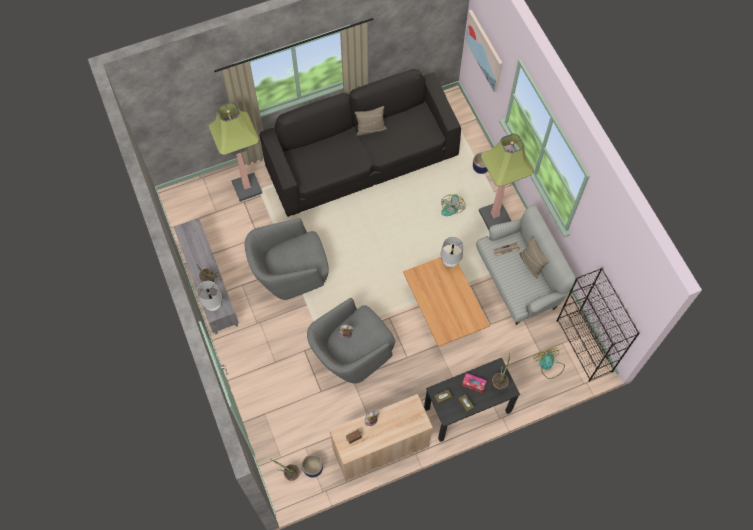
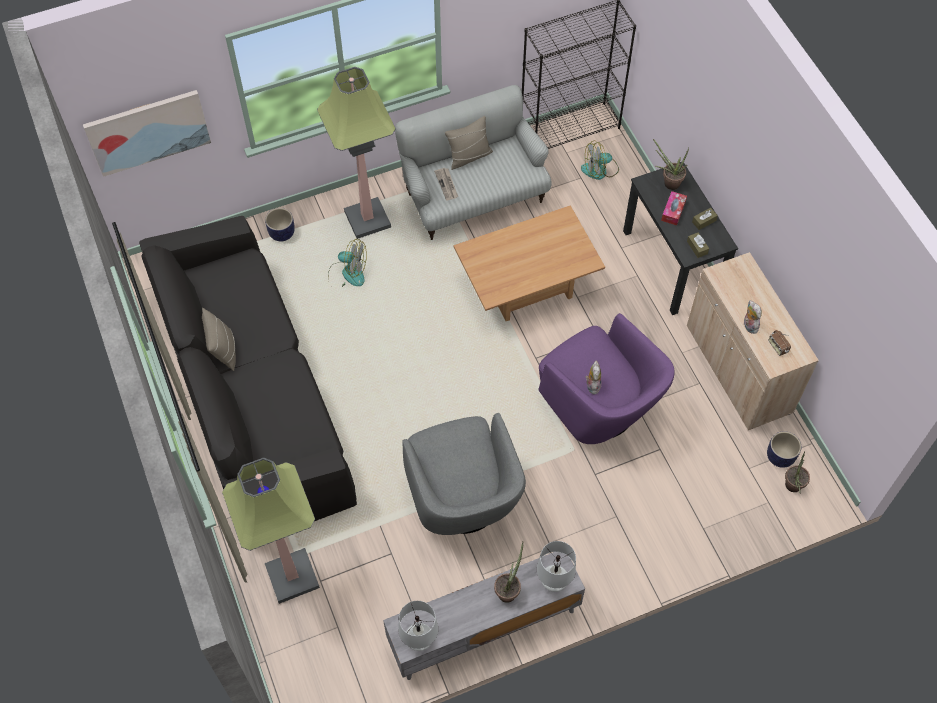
camera: 90 degrees left, 5 degrees down
(351, 355) = (598, 408): grey armchair -> purple armchair
(450, 262) = (471, 248): white table lamp -> white table lamp (419, 640)

